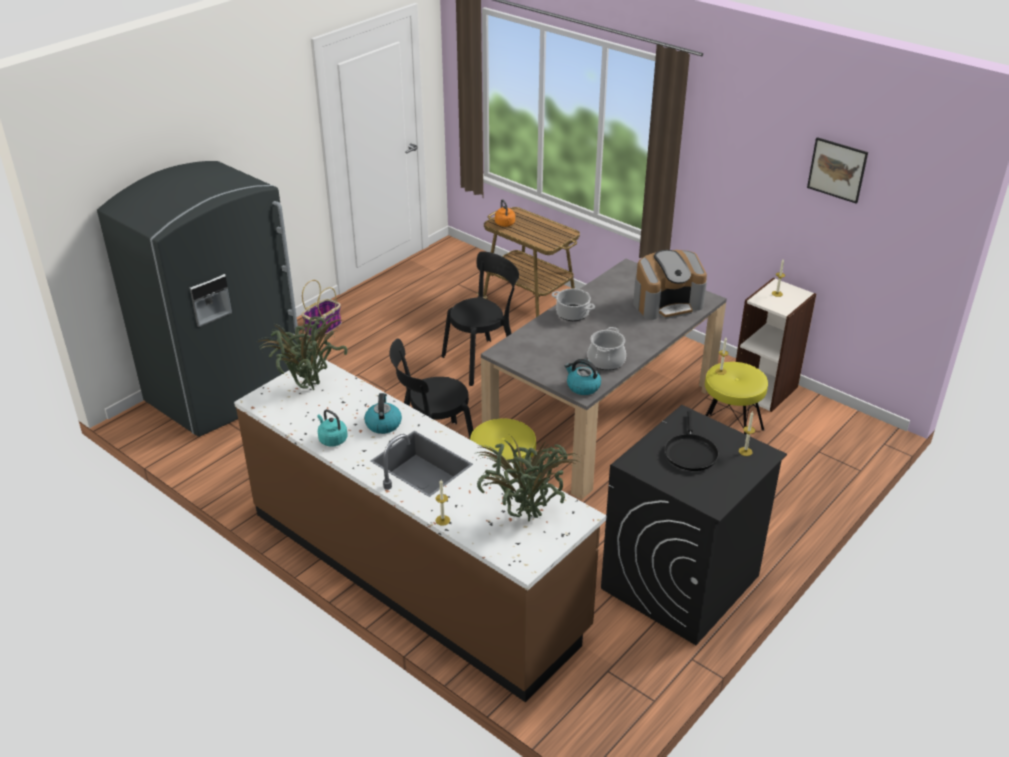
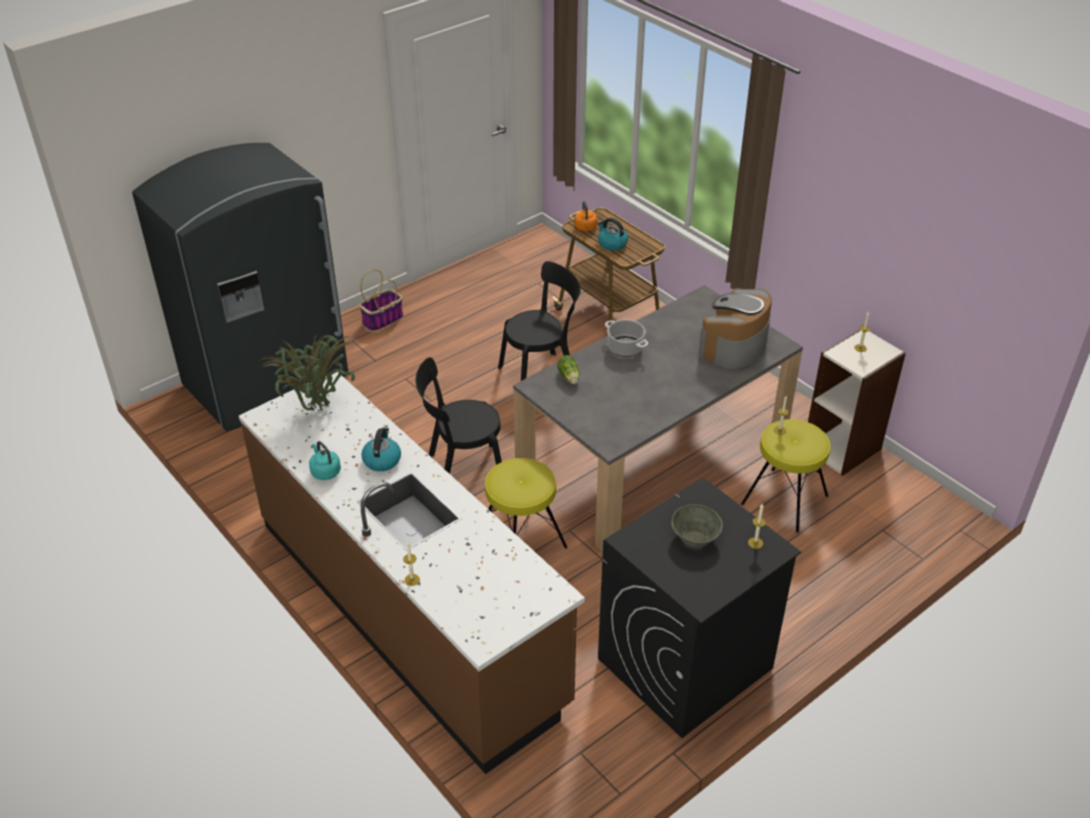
camera: 10 degrees right, 5 degrees up
(525, 517) = (498, 588): potted plant -> none
(530, 343) = (569, 378): none -> lettuce
(582, 387) = (611, 437): kettle -> kettle (612, 243)
(606, 361) = (646, 409): cooking pot -> none
(667, 303) = (734, 346): coffee machine -> coffee machine turned 135 degrees clockwise
(690, 452) = (694, 536): black frying pan -> grey bowl
(837, 170) = (936, 221): picture -> none

